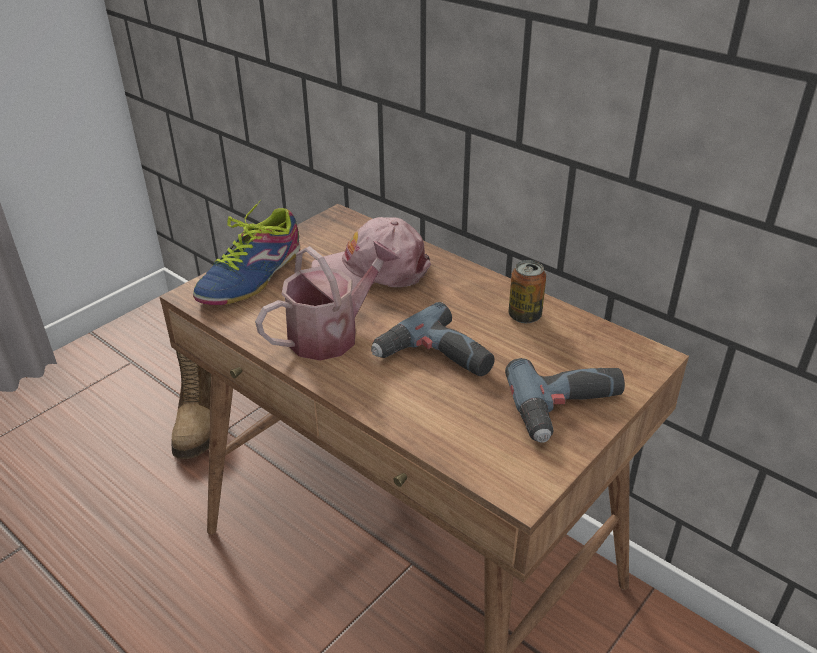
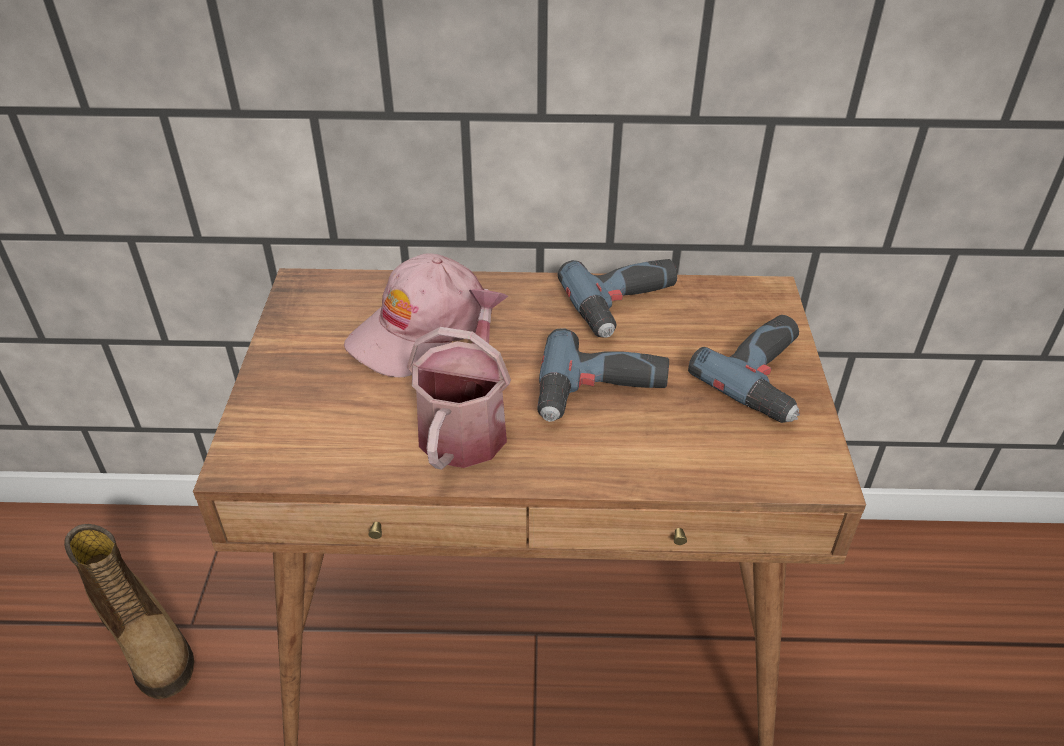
camera: 40 degrees left, 5 degrees up
(252, 275) = (286, 403): shoe -> none
(524, 316) = (626, 305): can -> power drill

